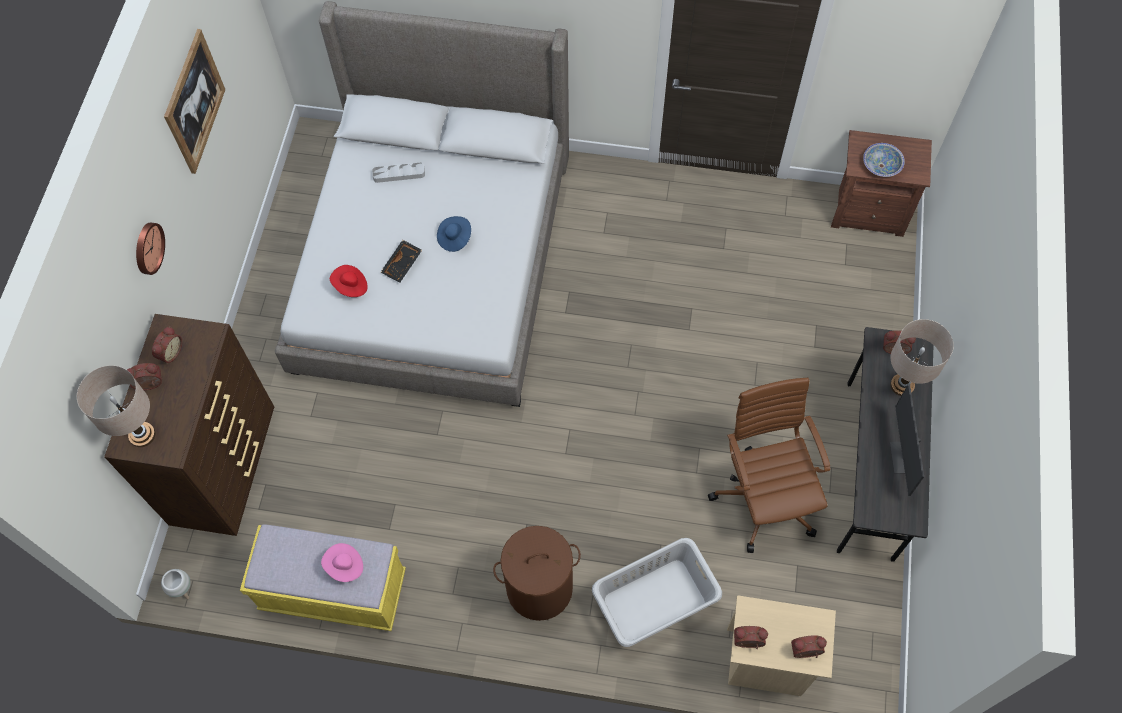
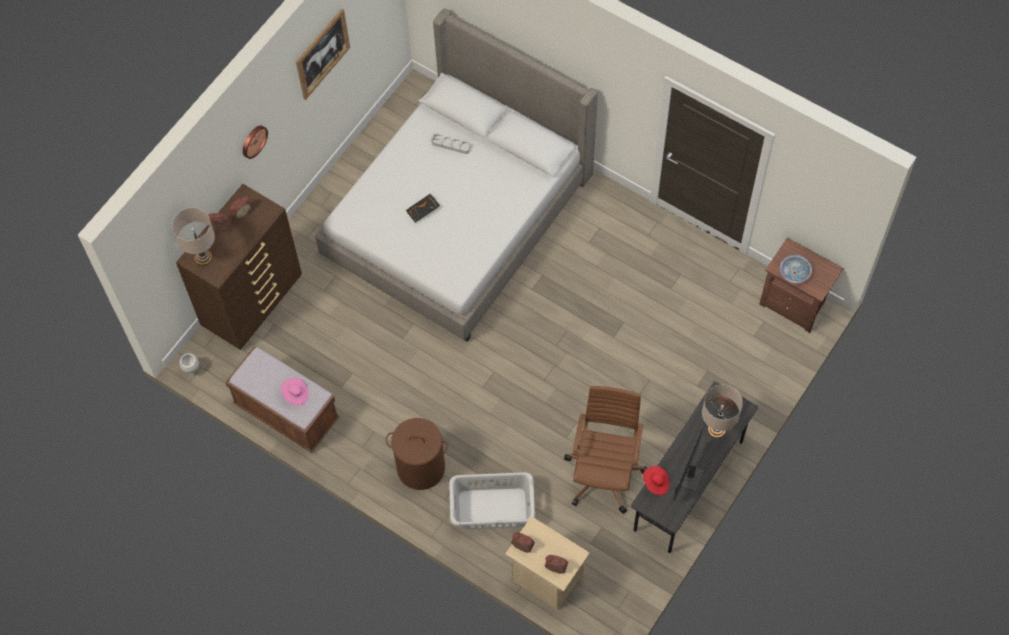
camera: 25 degrees right, 0 degrees up
(333, 591) = (287, 412): yellow bench -> brown bench
(350, 286) = (381, 212): red hat -> red hat (656, 483)
(454, 238) = (467, 206): blue hat -> none

